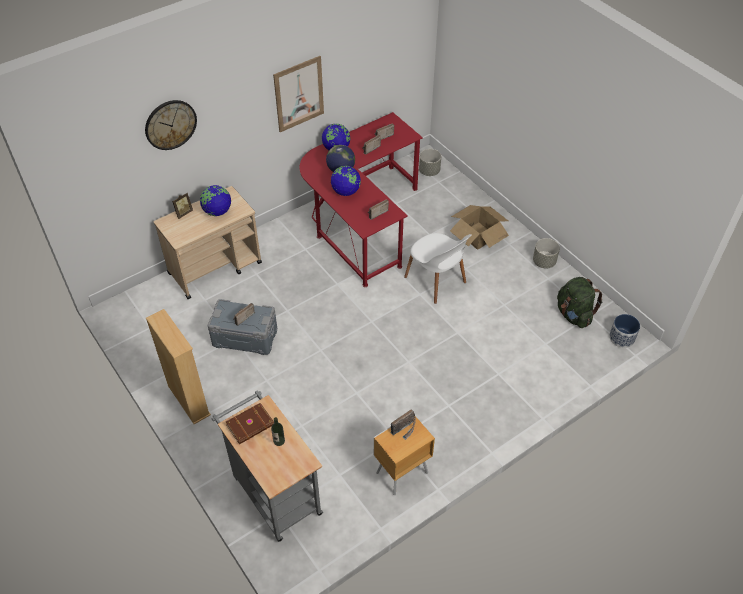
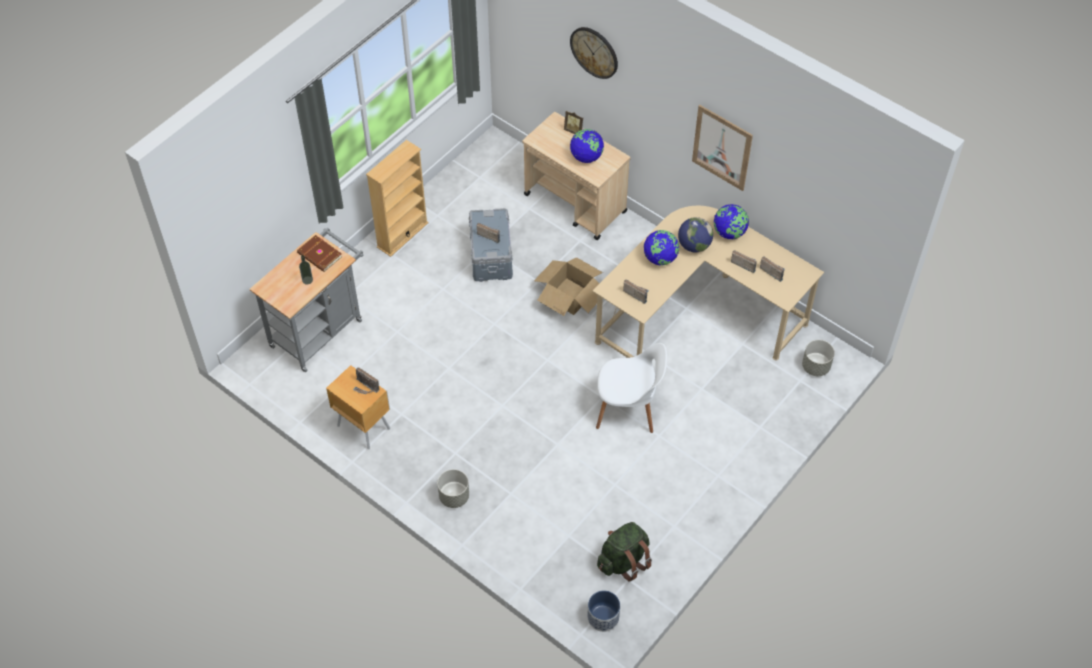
camera: 75 degrees right, 5 degrees up
(359, 220) = (697, 314): red desk -> beige desk
(436, 281) = (628, 409): white chair -> white chair turned 120 degrees counterclockwise
(478, 235) = (720, 440): cardboard box -> cardboard box (570, 296)
(544, 262) = (700, 518): grey planter -> grey planter (454, 496)

